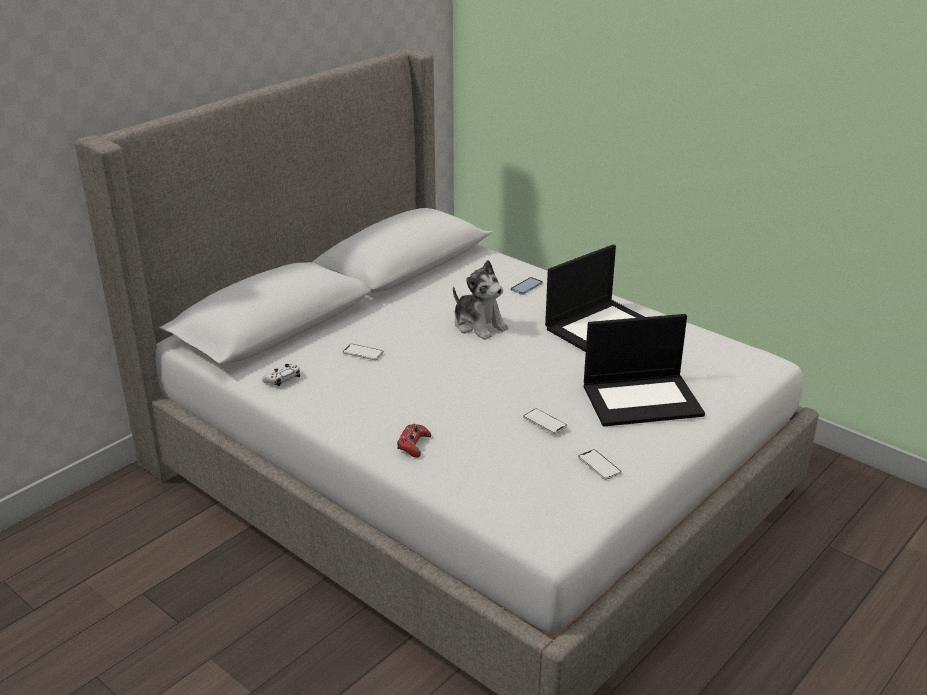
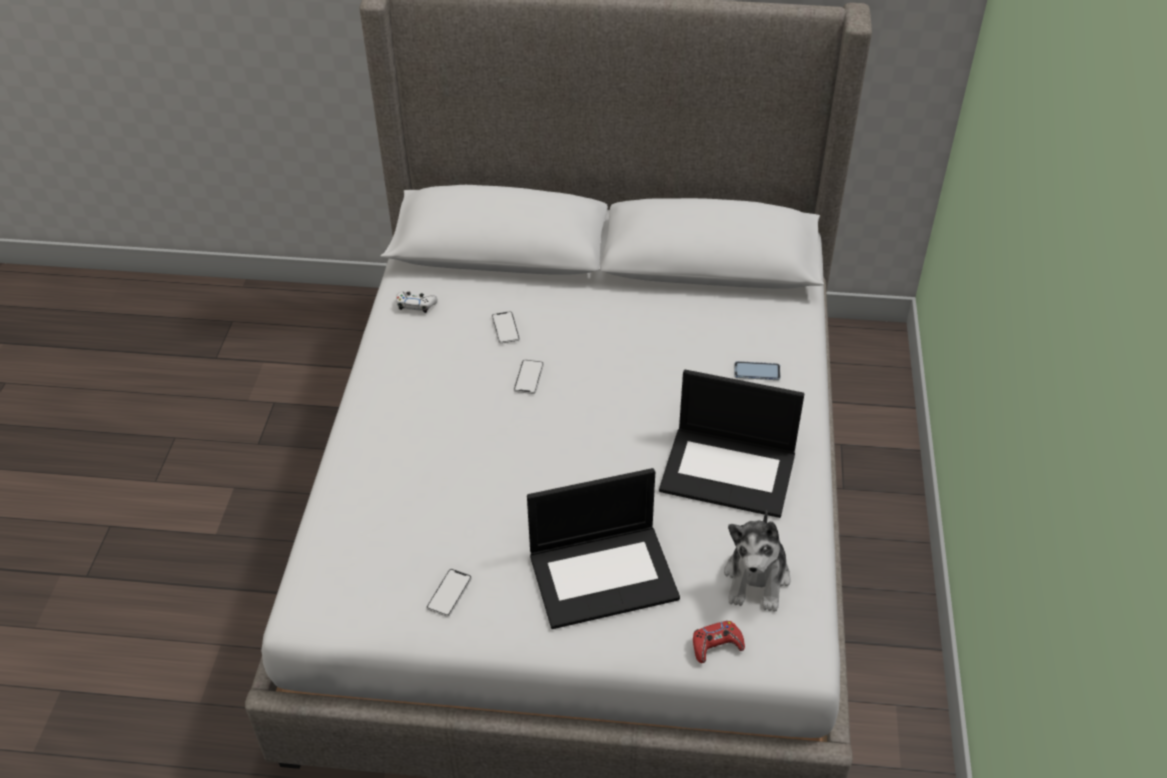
camera: 55 degrees right, 15 degrees up
(414, 445) = (380, 444): red game controller -> red game controller (716, 645)
(479, 325) = (636, 378): plush toy -> plush toy (757, 578)
(544, 422) = (488, 516): phone -> phone (529, 377)
(643, 399) = (604, 574): laptop -> laptop turned 60 degrees counterclockwise

